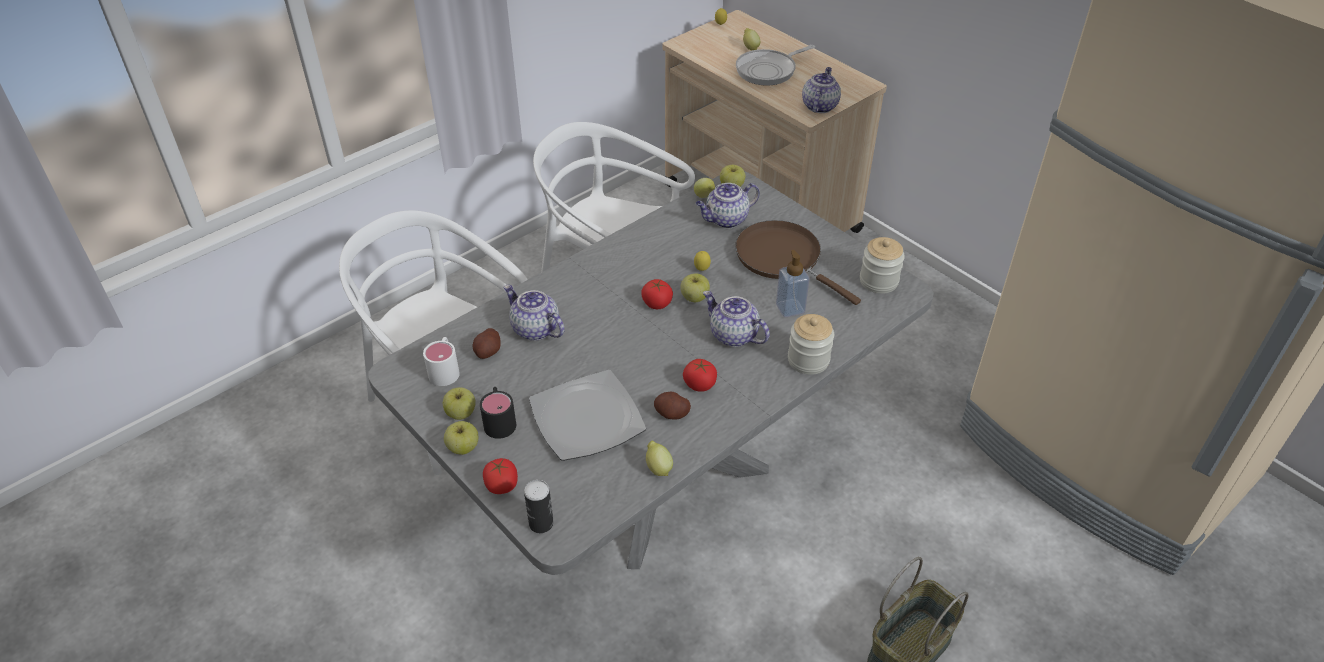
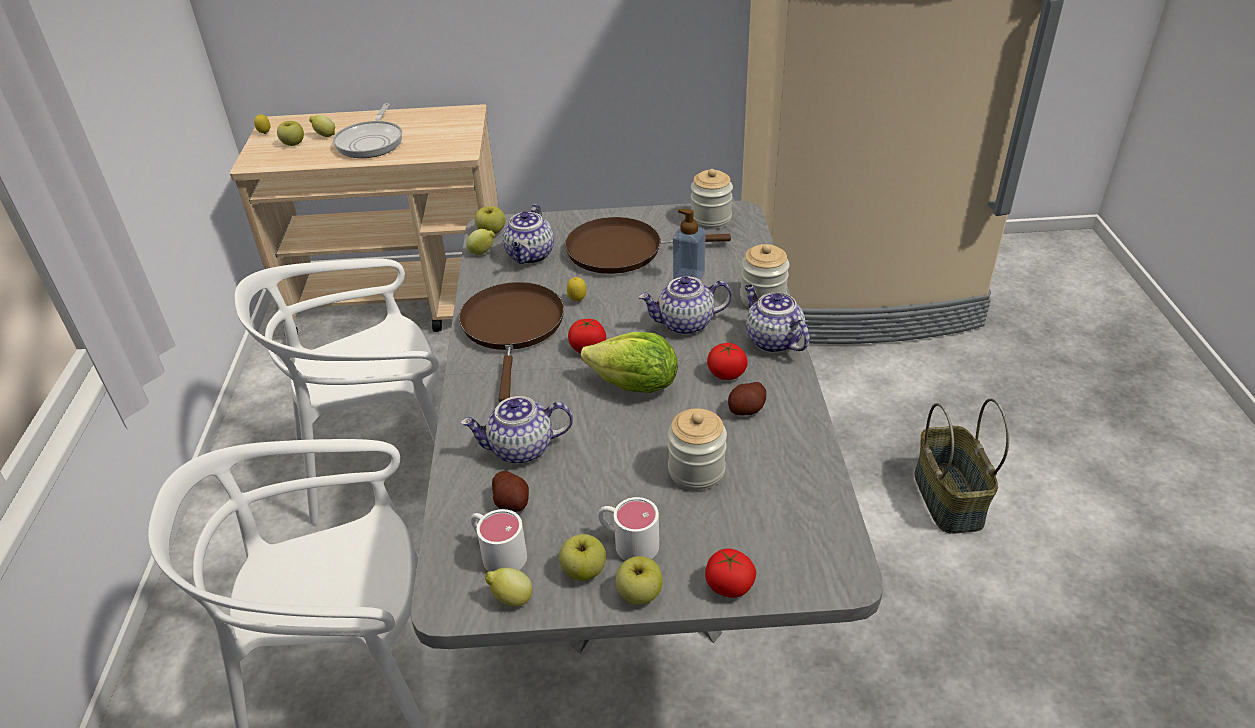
camera: 50 degrees left, 5 degrees down
(499, 420) = (627, 542): black mug -> white mug
(541, 523) = (813, 578): can -> none
(588, 419) = (696, 471): plate -> jar
(641, 346) = (635, 386): none -> lettuce
(642, 258) = (513, 328): none -> brown frying pan
(658, 468) = (810, 453): lemon -> lemon (511, 599)
(694, 297) = (608, 322): apple -> apple (293, 143)
(819, 106) = (459, 142): teapot -> teapot (772, 340)

